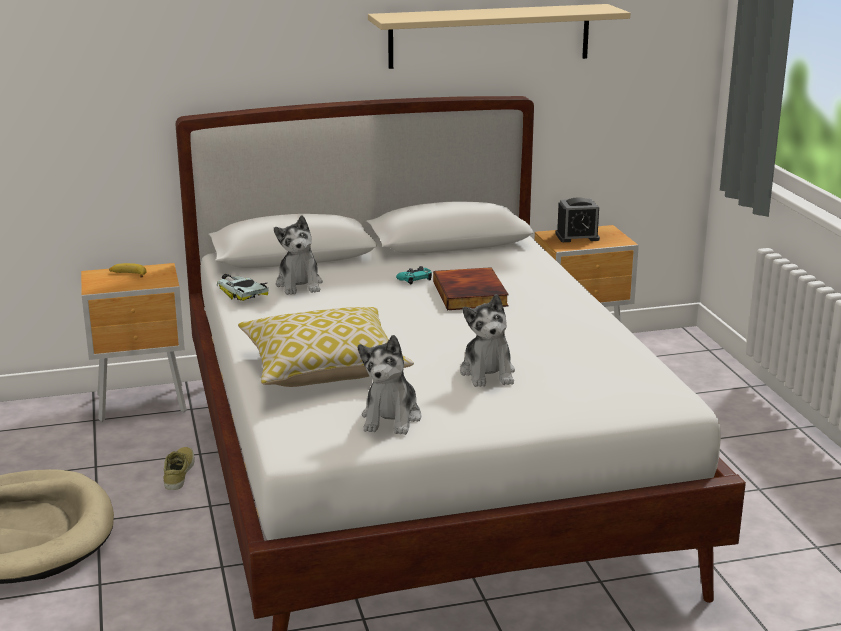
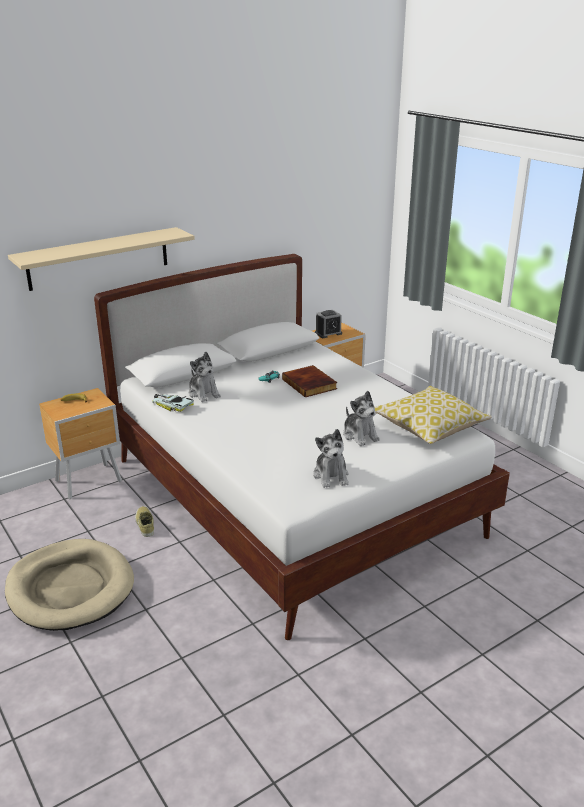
camera: 20 degrees left, 5 degrees up
(324, 368) = (266, 450): pillow -> pillow (429, 427)
(490, 36) = (273, 219): beige shelf -> beige shelf (99, 258)

